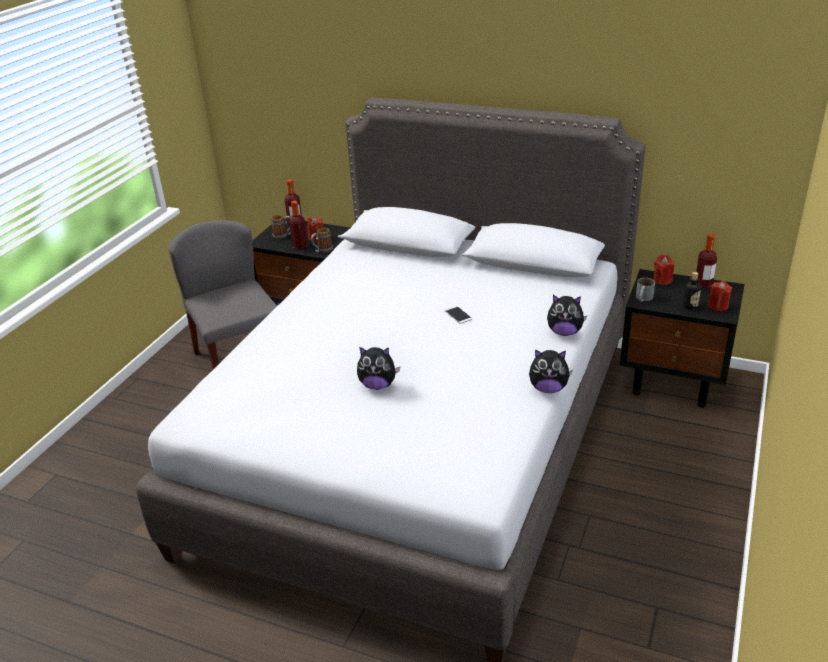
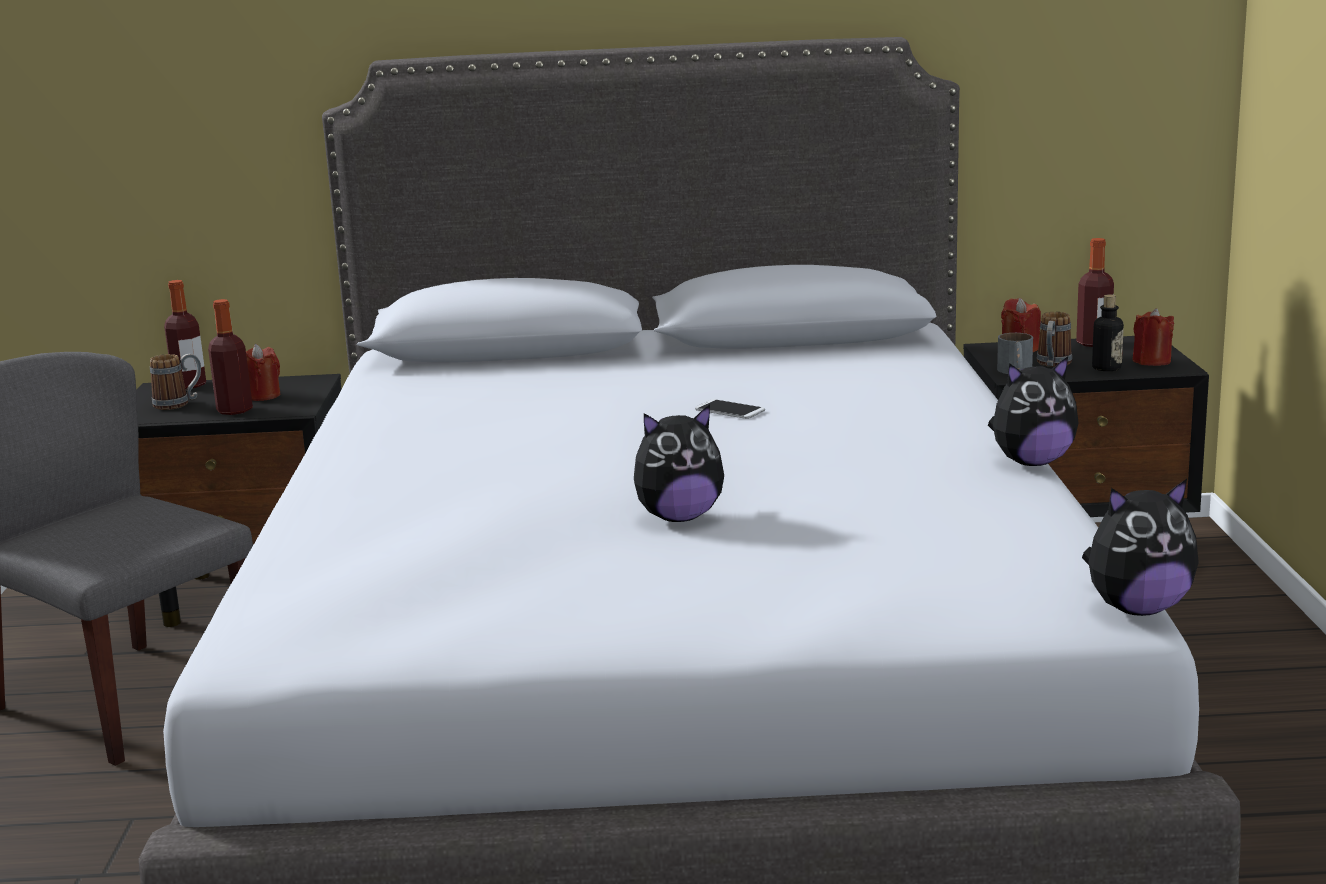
camera: 25 degrees left, 15 degrees down
(322, 250) = (295, 409): mug -> mug (1052, 364)
(564, 332) = (965, 398): plush toy -> plush toy (1137, 609)

